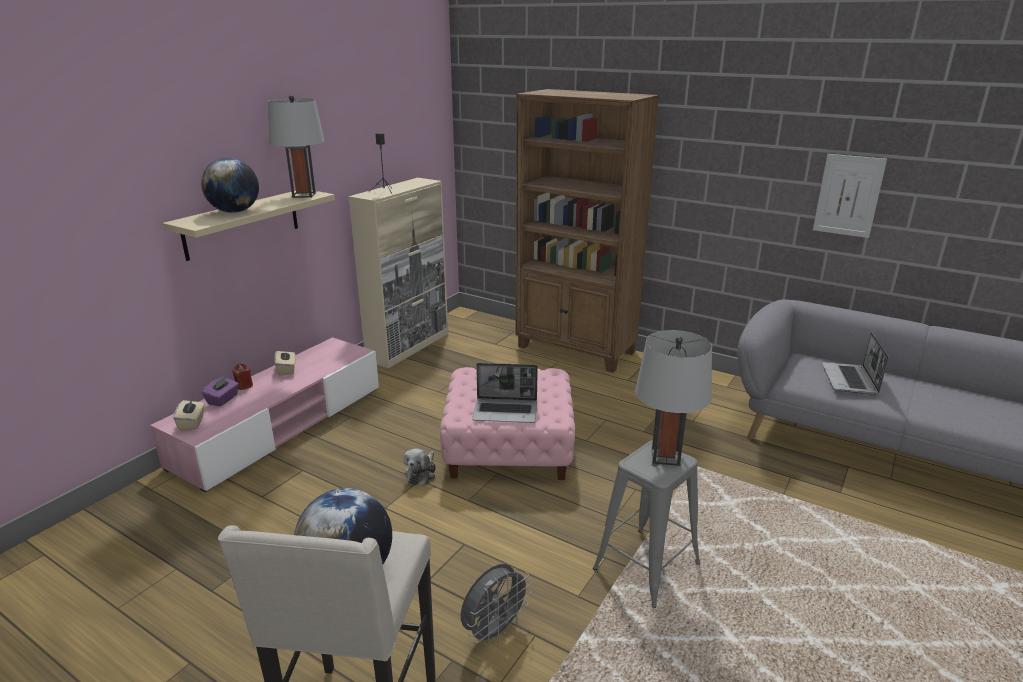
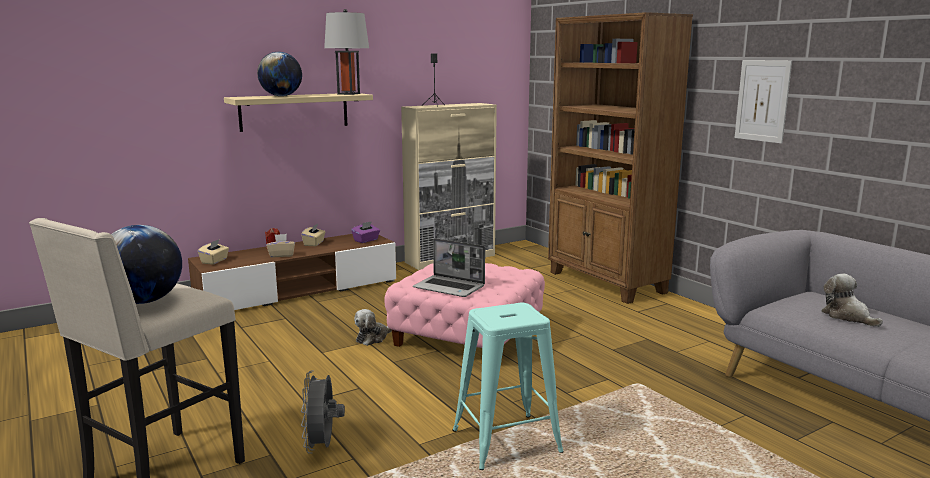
camera: 25 degrees right, 10 degrees down
(223, 399) = (250, 252): purple tissue box -> purple tissue box (366, 240)
(266, 396) = (281, 255): none -> beige tissue box
(281, 426) = (298, 290): pink tv stand -> brown tv stand
(494, 631) = (323, 446): grey fan -> grey fan turned 105 degrees clockwise
(646, 566) = (506, 441): grey stool -> turquoise stool
(665, 456) = (520, 313): grey table lamp -> none
(848, 195) = (883, 109): picture -> picture (762, 100)
(850, 380) = (847, 316): laptop -> plush toy

